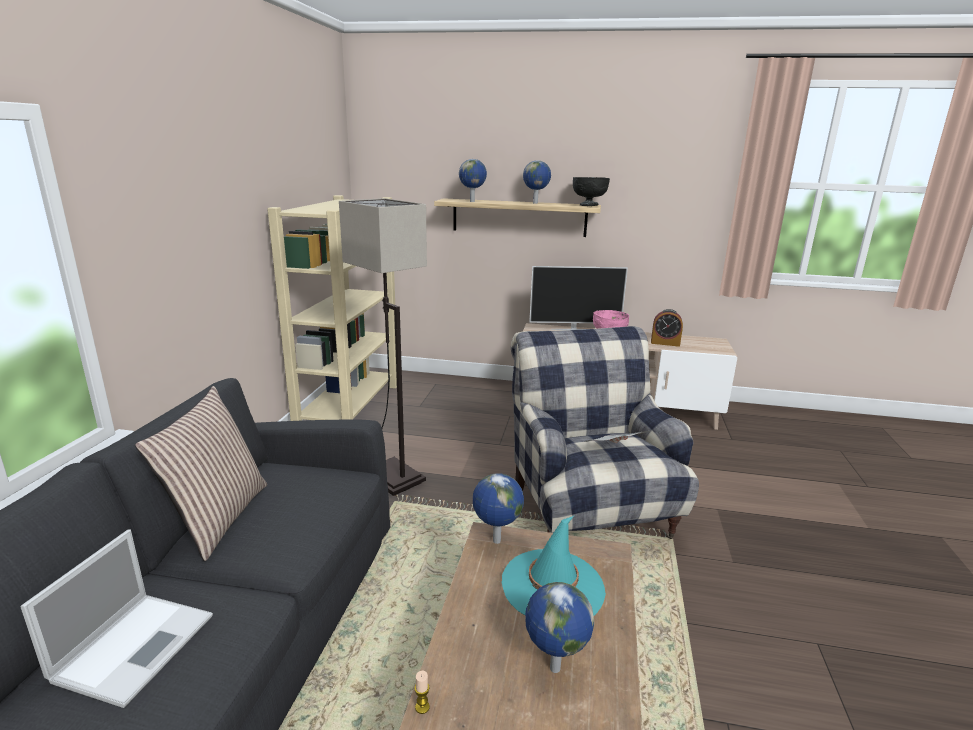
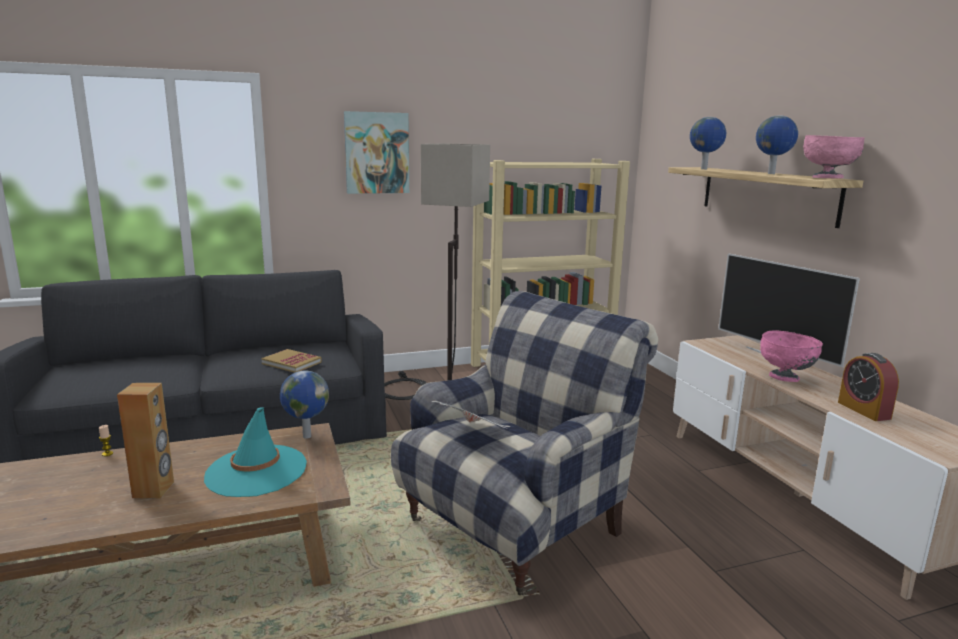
camera: 60 degrees right, 5 degrees down
(136, 645) = (132, 366): laptop -> none
(189, 216) = (377, 153): none -> picture
(218, 517) = (259, 348): pillow -> none
(313, 503) = (292, 363): none -> book
(553, 668) = (154, 490): globe -> brown speaker
(588, 205) = (828, 178): black bowl -> pink bowl

